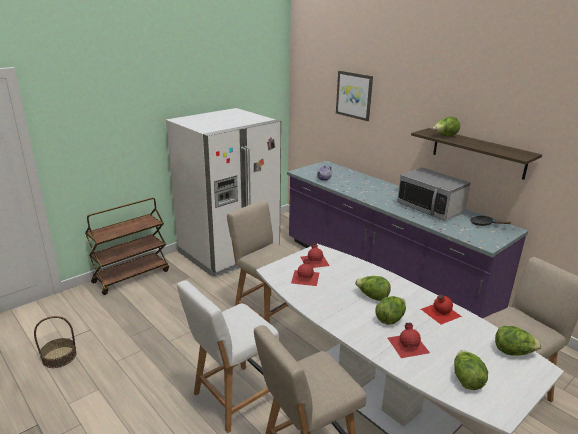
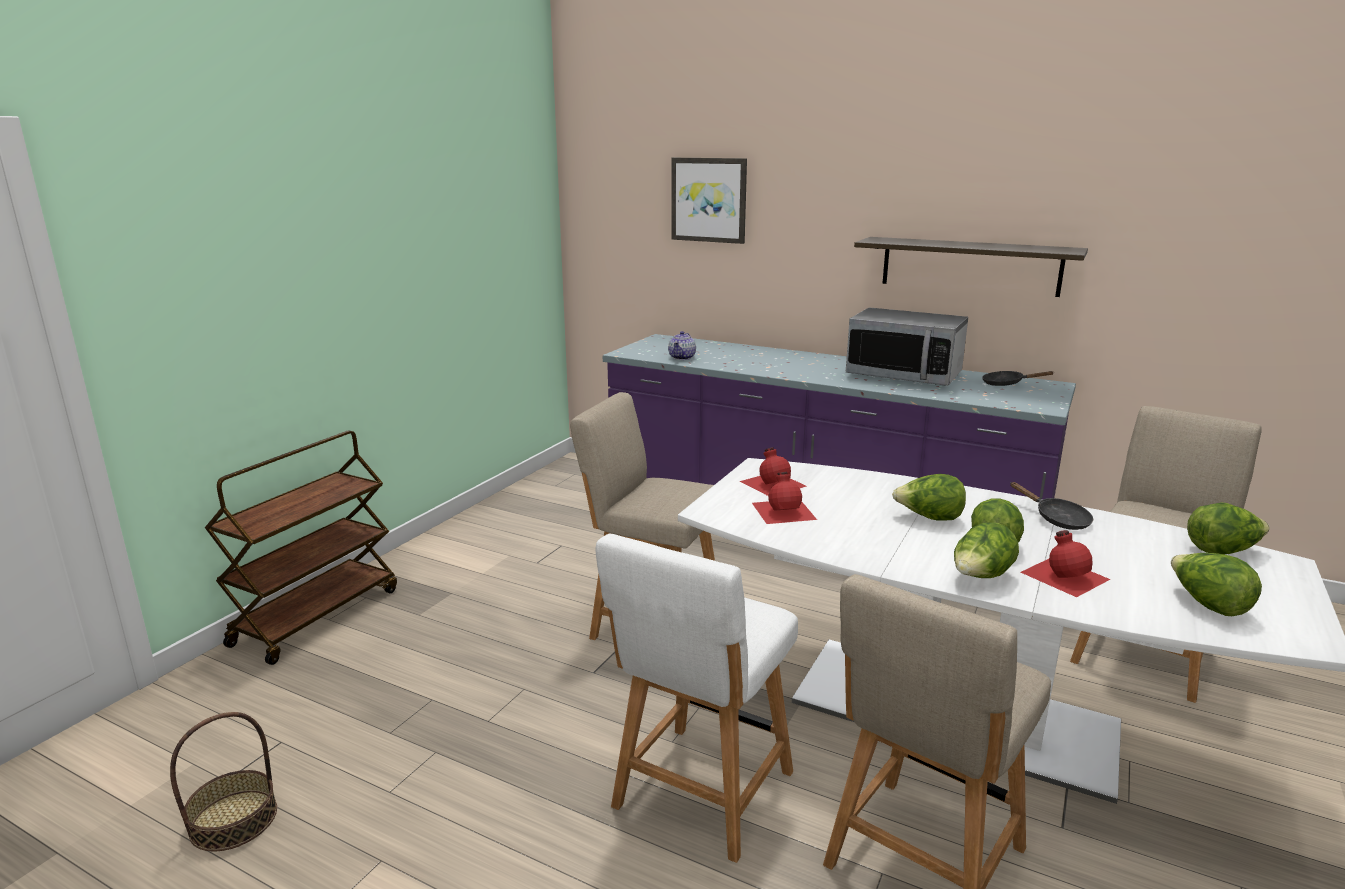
camera: 20 degrees left, 5 degrees down
(229, 252) = (505, 535): white fridge -> none
(440, 312) = (1057, 519): red bottle -> black frying pan
(445, 136) = (914, 242): lettuce -> lettuce (980, 577)

